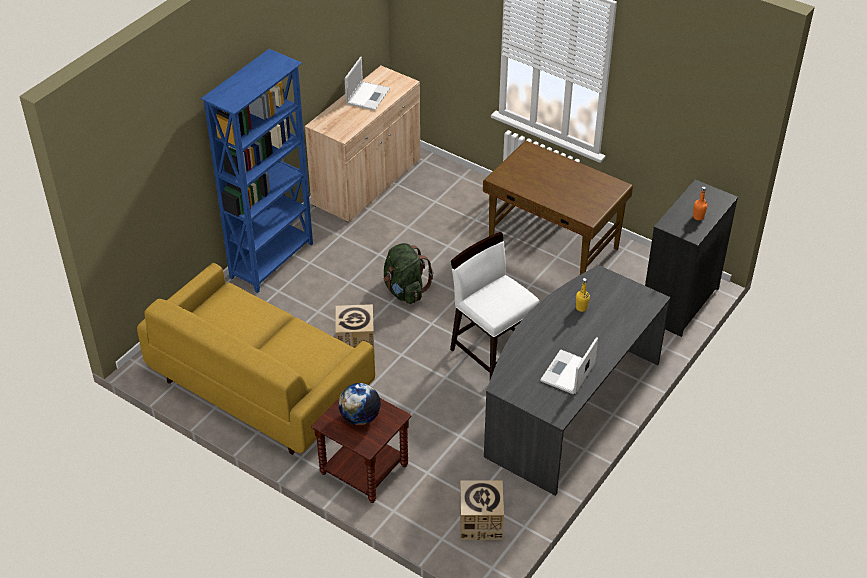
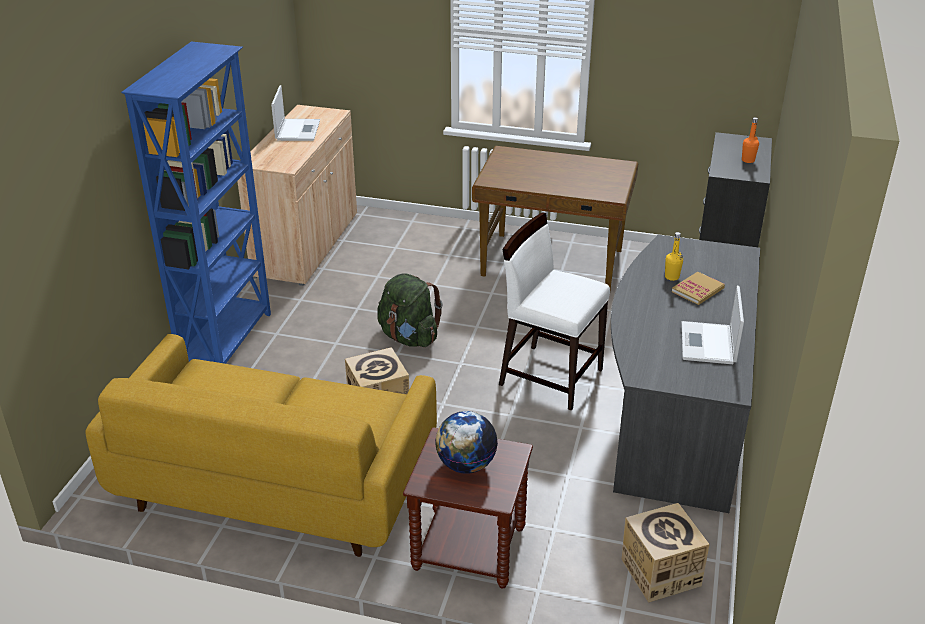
camera: 20 degrees left, 10 degrees down
(592, 325) = (697, 290): none -> book

